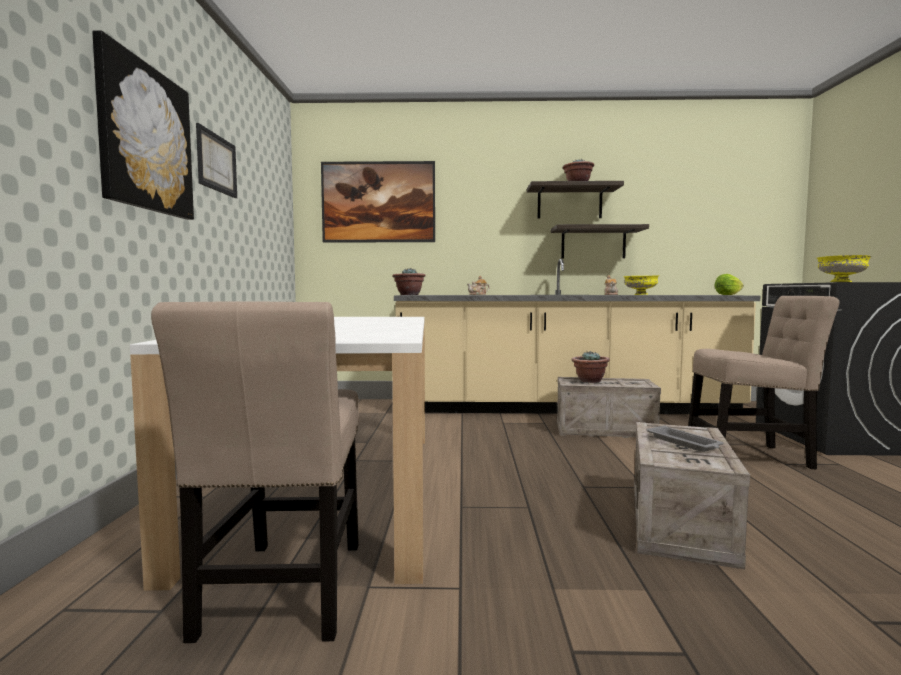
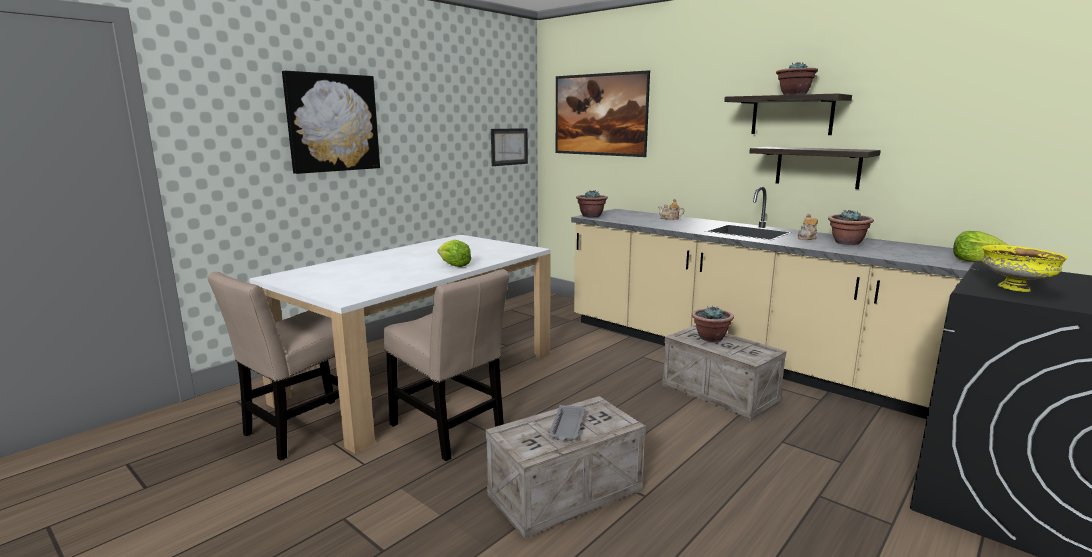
camera: 40 degrees right, 10 degrees up
(216, 163) = (415, 115): picture -> picture (509, 146)
(387, 323) = (454, 265): none -> lettuce
(641, 294) = (847, 243): yellow bowl -> potted plant
(753, 456) = (803, 475): beige chair -> beige chair (449, 430)

